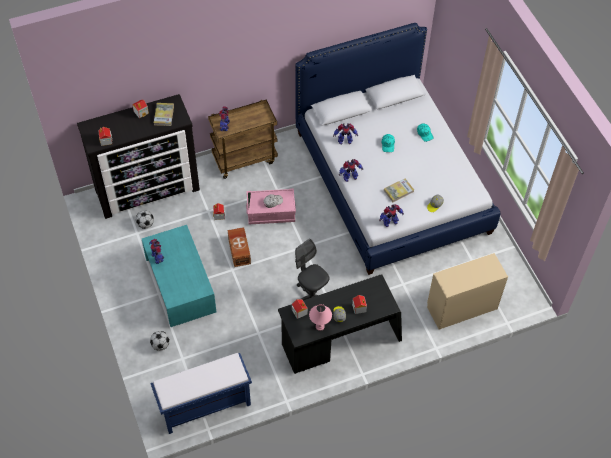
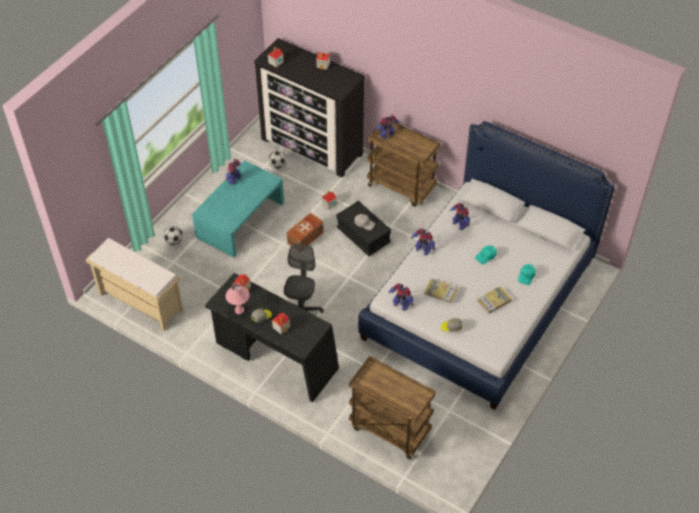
camera: 55 degrees right, 5 degrees down
(164, 115) = (333, 79): book -> book (494, 301)
(204, 406) = (140, 302): blue bench -> beige bench
(271, 212) = (363, 235): pink storage box -> black storage box
(461, 307) = (389, 429): beige dresser -> brown cart

